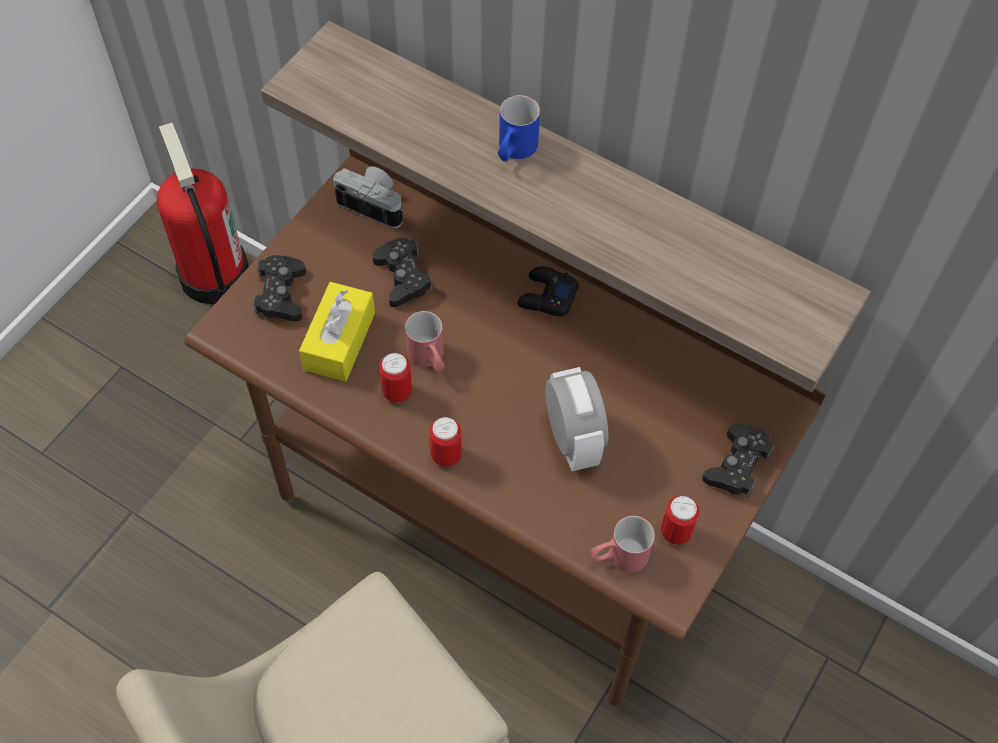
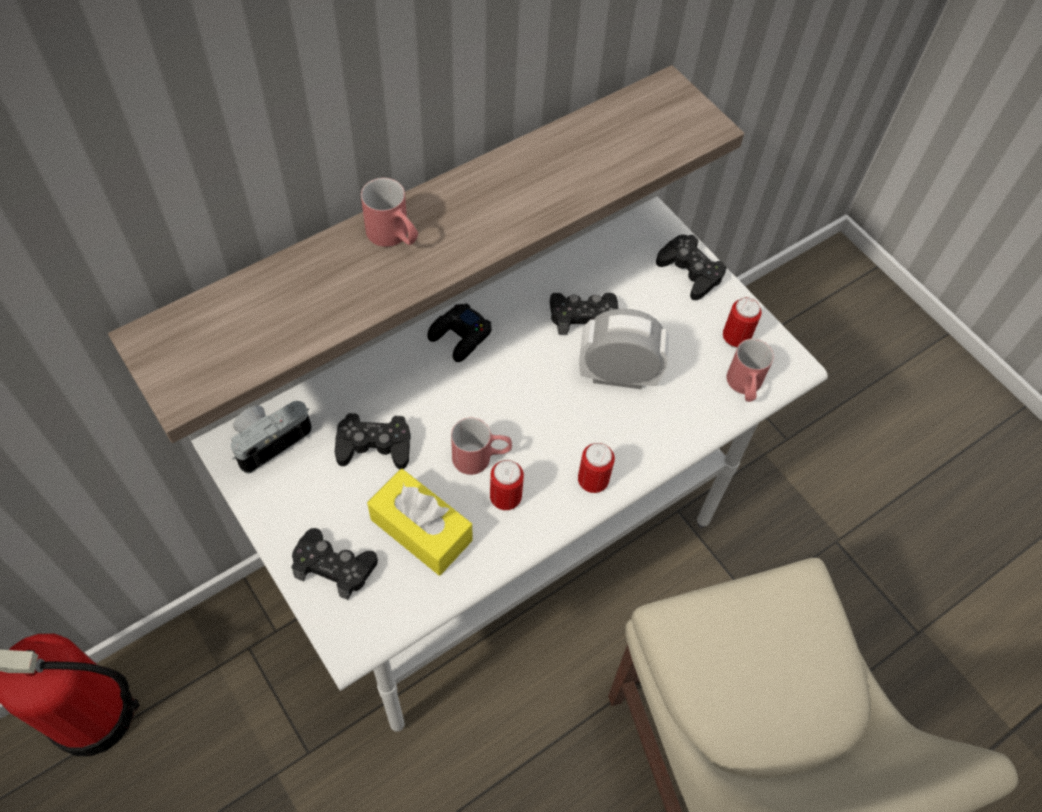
camera: 70 degrees left, 0 degrees up
(495, 524) = (508, 550): brown desk -> white desk
(514, 152) = (394, 237): blue mug -> red mug
(625, 387) = (583, 316): none -> black game controller

